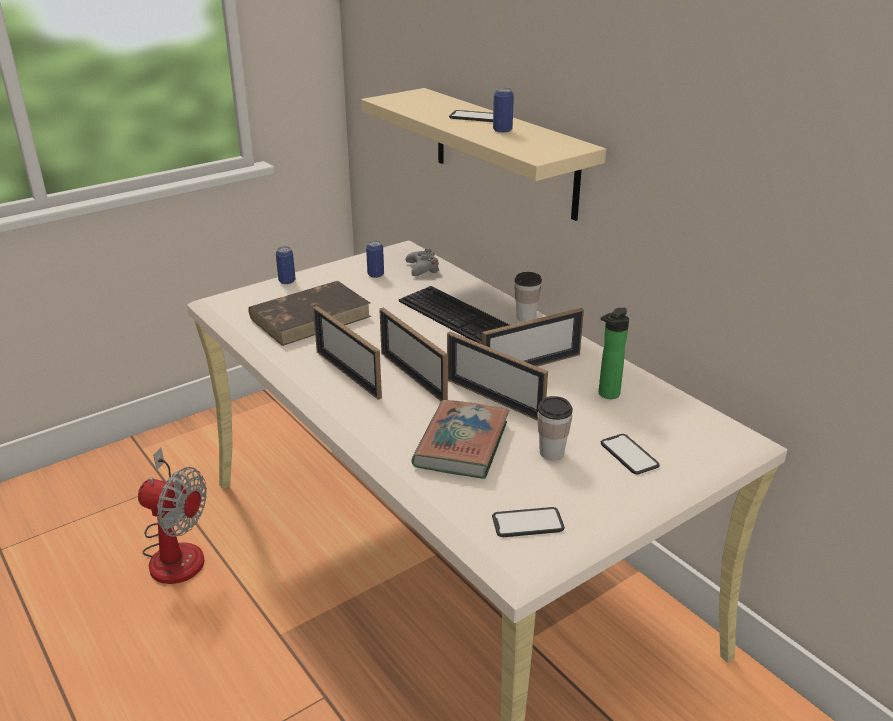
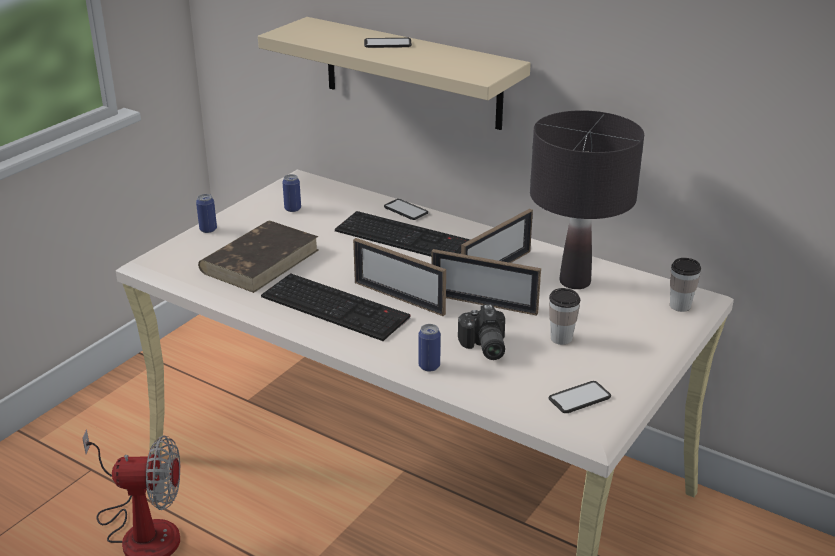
camera: 20 degrees left, 0 degrees up
(348, 374) = (337, 307): picture frame -> keyboard
(422, 268) = (334, 195): grey game controller -> none
(462, 444) = (483, 347): book -> camera
(502, 130) = (426, 54): can -> can (429, 366)
(526, 317) = (461, 226): cup -> cup (680, 306)
(606, 395) = (574, 282): bottle -> black table lamp
(629, 455) = (623, 327): phone -> phone (406, 210)

